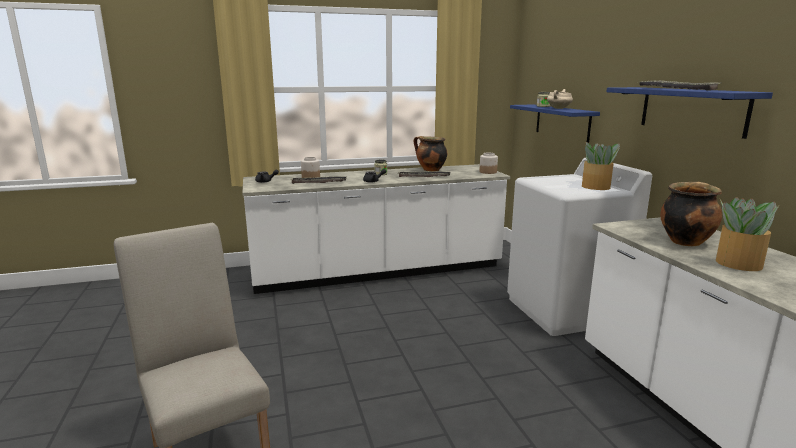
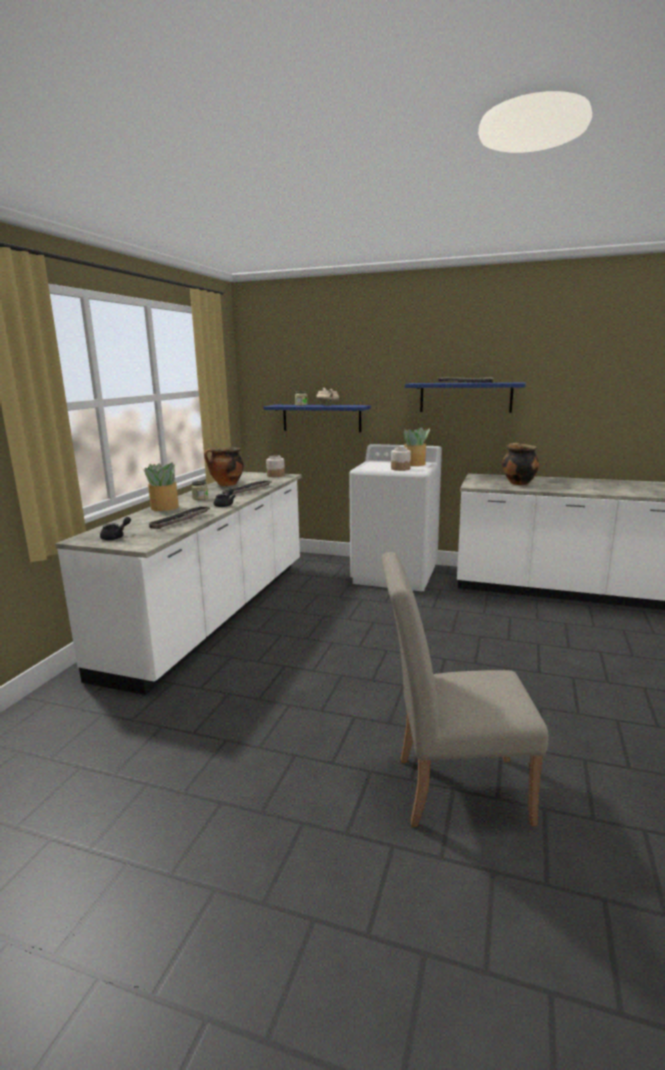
camera: 55 degrees left, 0 degrees up
(311, 177) = (146, 519): jar -> jar (400, 469)
(737, 263) = (562, 486): potted plant -> potted plant (164, 507)

